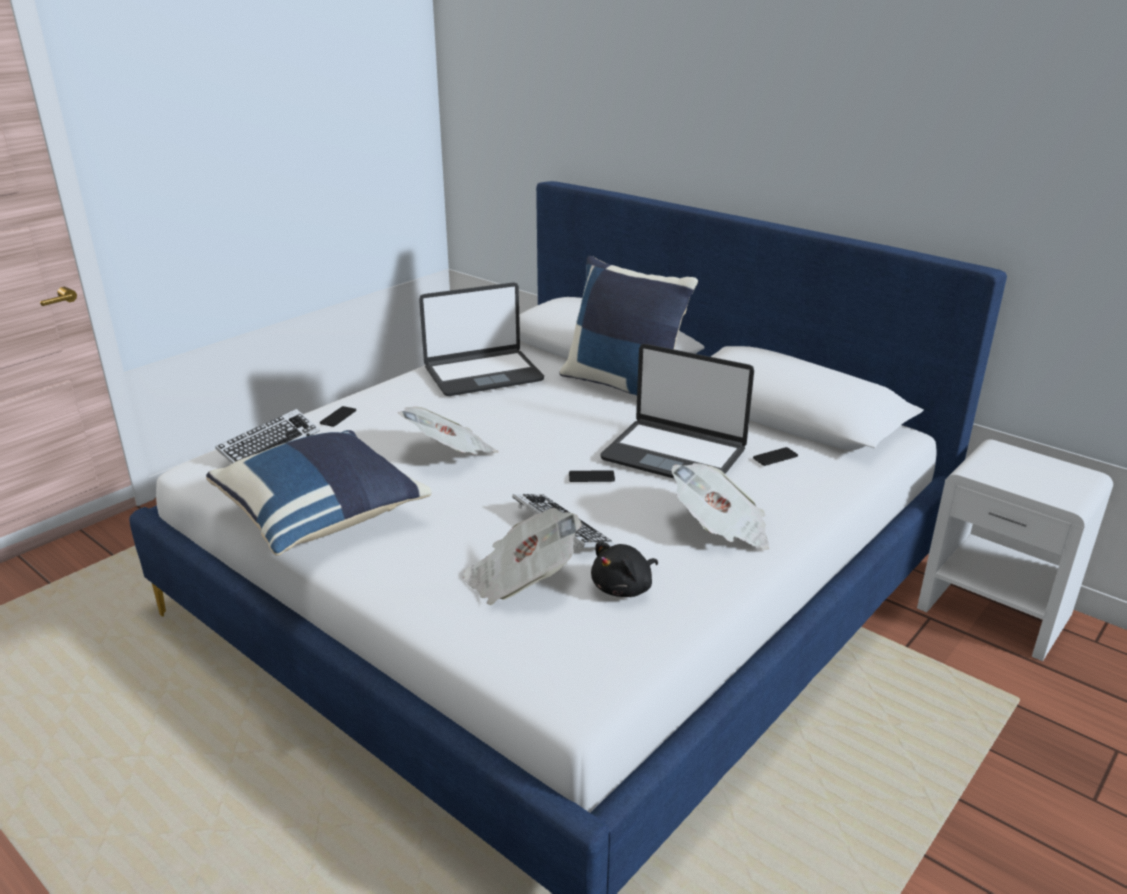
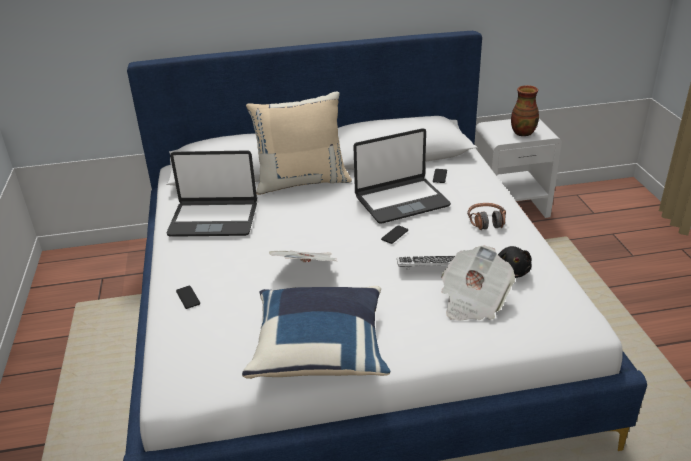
camera: 50 degrees left, 5 degrees up
(269, 445) = (192, 341): keyboard -> none
(483, 374) = (214, 219): laptop -> laptop turned 75 degrees clockwise
(624, 386) = (302, 181): blue pillow -> beige pillow
(721, 530) = (486, 222): newspaper -> headphones
(1030, 480) = (522, 133): none -> vase

